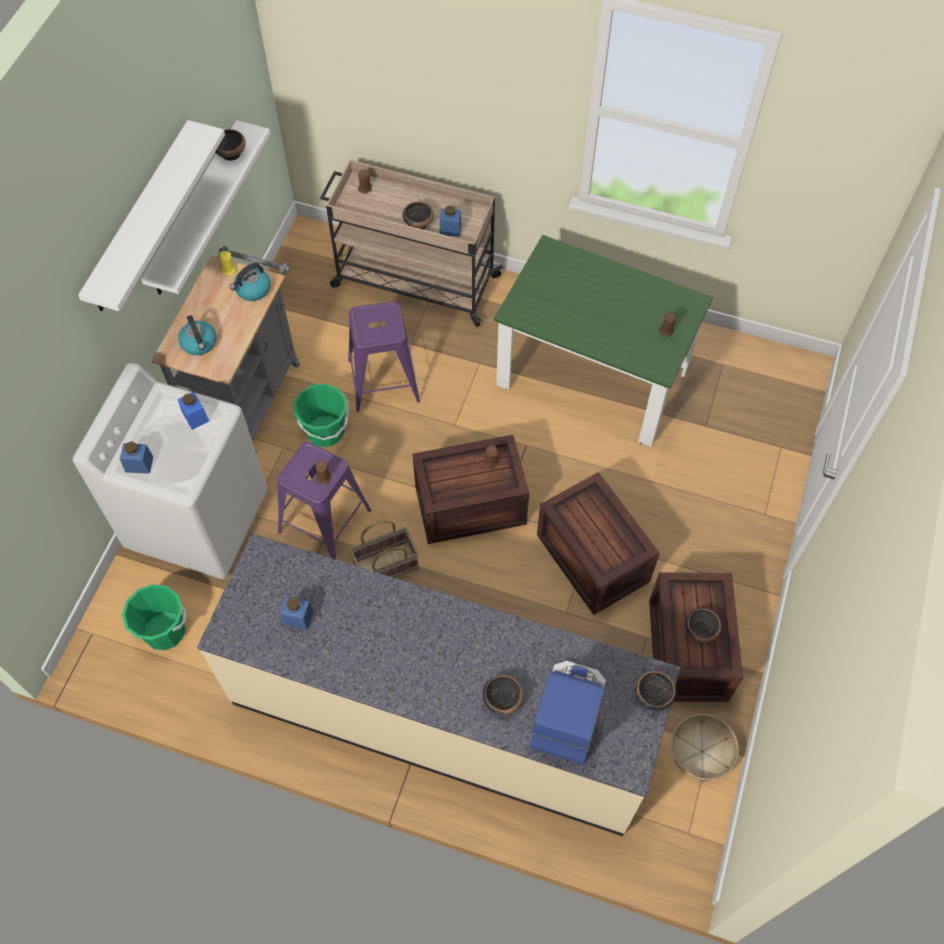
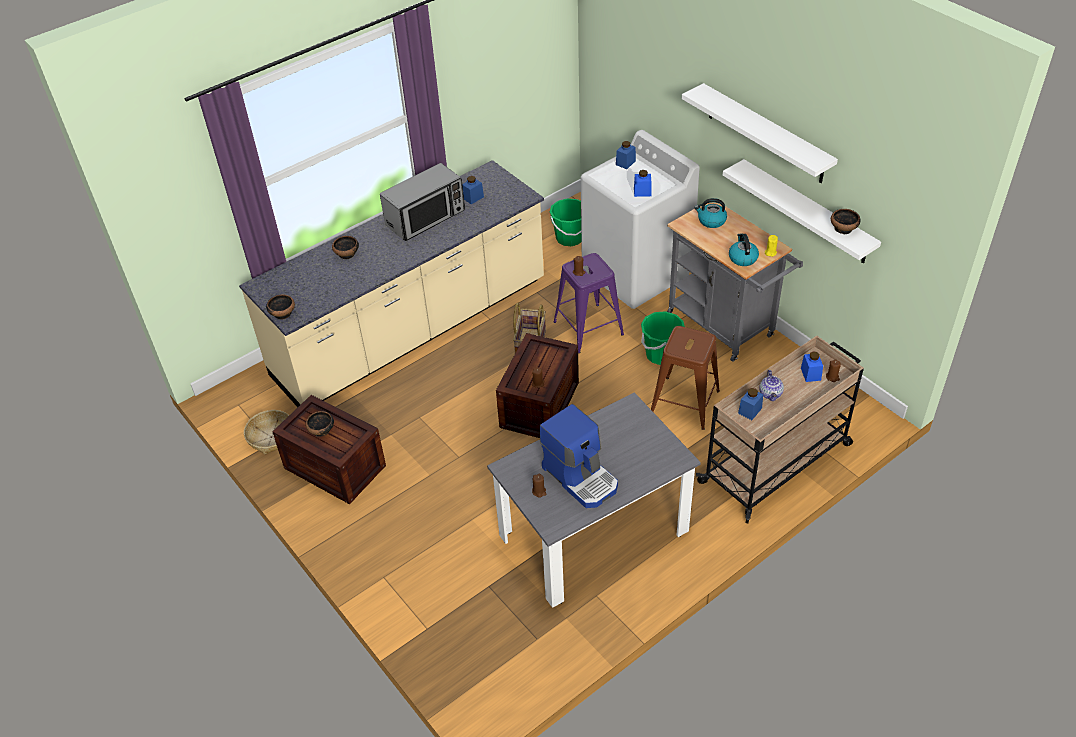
camera: 125 degrees right, 15 degrees down
(371, 204) = (810, 374): none -> blue jar
(374, 649) = (426, 218): none -> microwave
(383, 381) = (684, 402): purple stool -> brown stool
(418, 222) = (770, 394): bowl -> teapot
(567, 713) = (312, 275): coffee machine -> coffee machine (581, 477)
(592, 377) = (593, 534): green dining table -> grey dining table
(593, 559) = (441, 451): crate -> none

